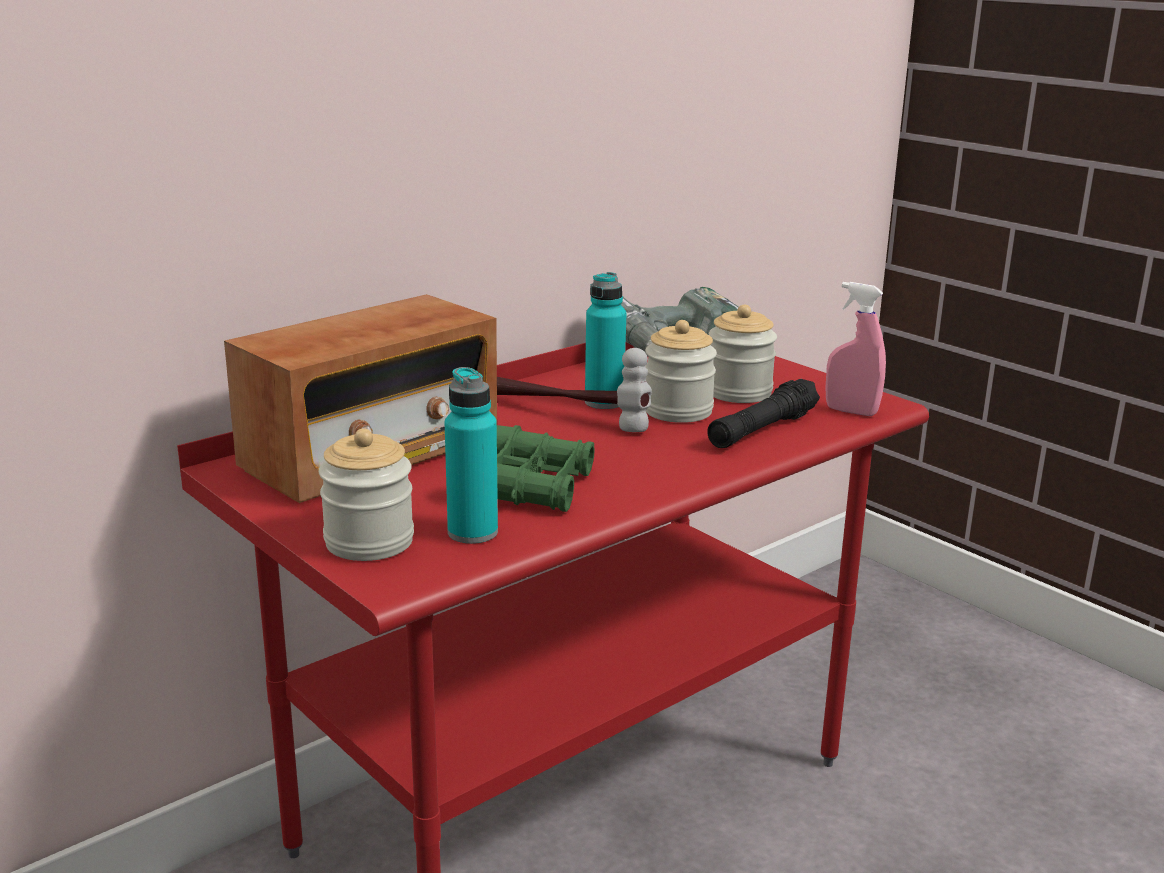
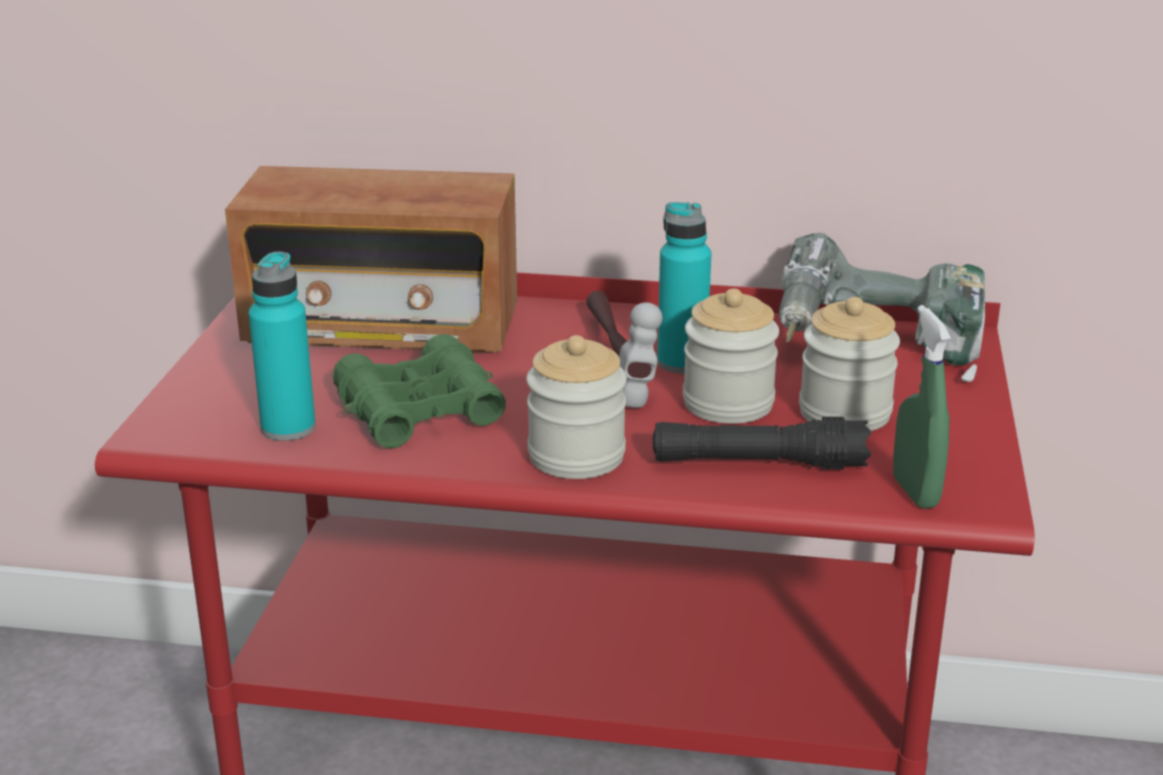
camera: 50 degrees right, 5 degrees up
(369, 542) = (213, 397): jar -> jar (576, 456)
(851, 411) = (915, 492): pink spray bottle -> green spray bottle

